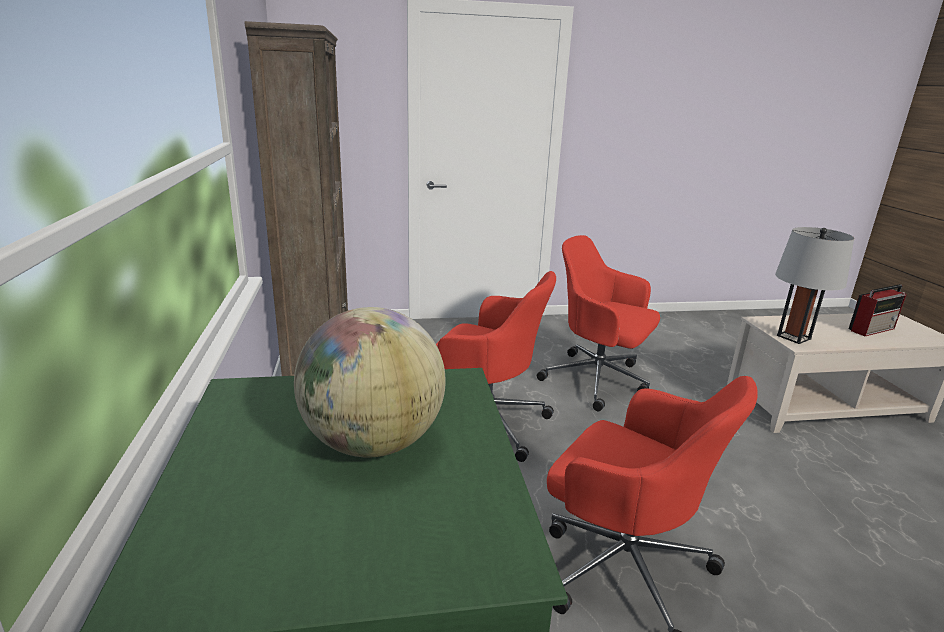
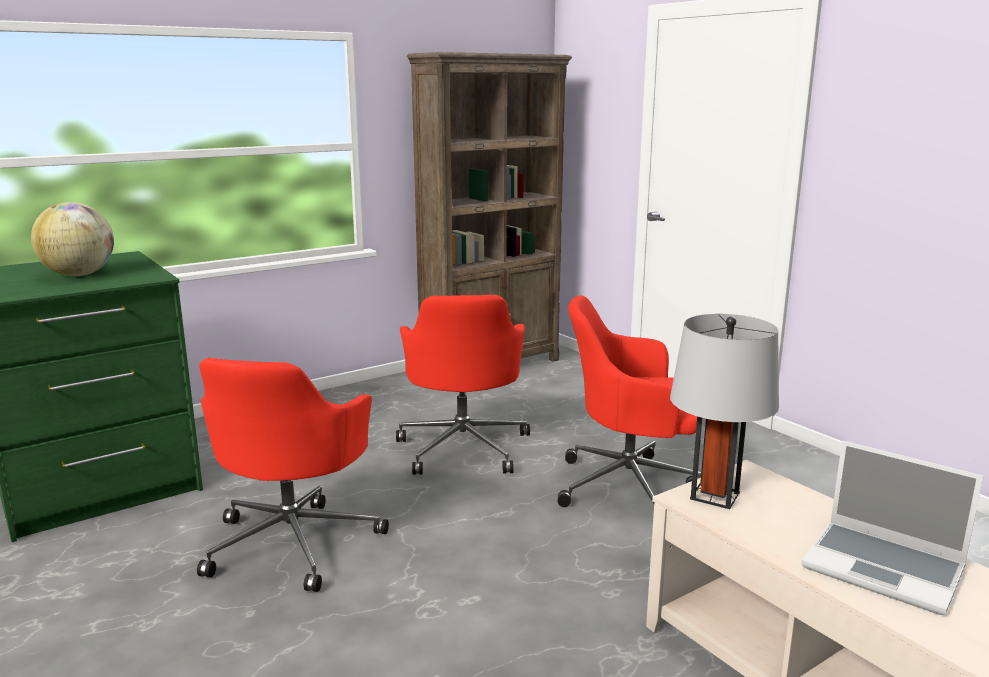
camera: 65 degrees right, 5 degrees down
(598, 380) = (630, 487): red office chair -> red office chair turned 90 degrees counterclockwise
(872, 329) = (885, 568): radio -> laptop

